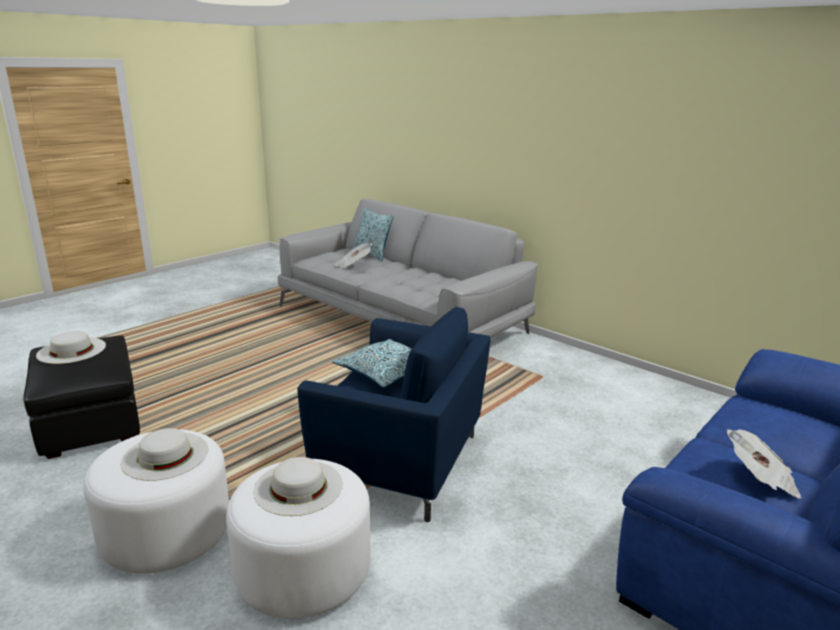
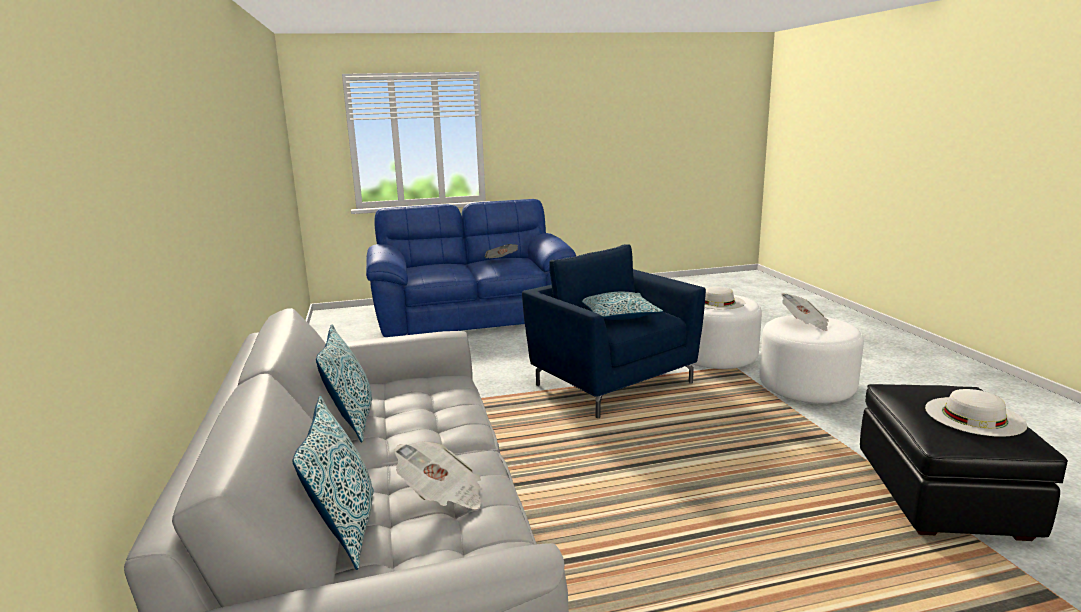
camera: 145 degrees left, 5 degrees down
(165, 455) = (804, 324): white hat -> newspaper
(441, 274) = (352, 421): none -> pillow

